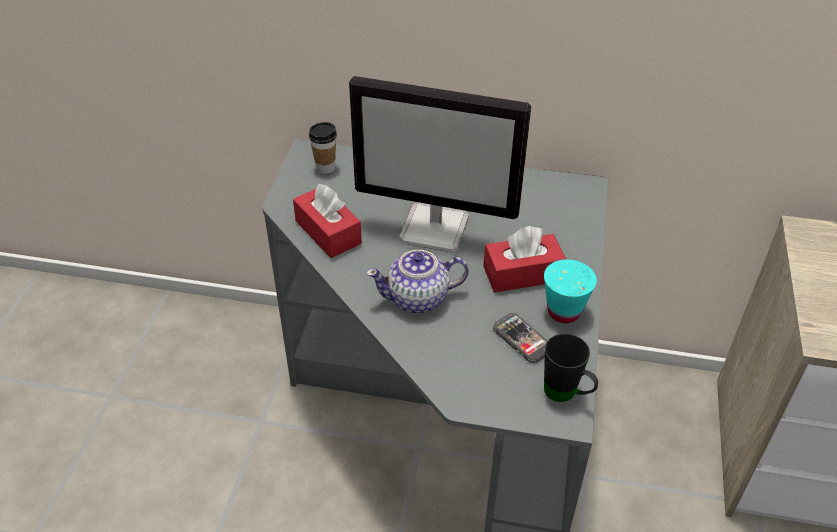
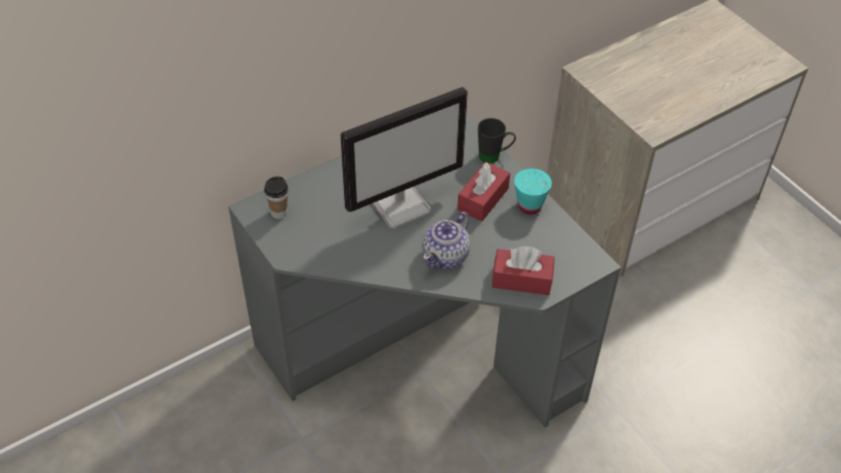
camera: 45 degrees left, 5 degrees up
(328, 232) = (340, 254): red tissue box -> red tissue box (522, 279)
(522, 339) = (527, 238): phone -> none
(566, 394) = (582, 251): black mug -> black mug (494, 156)

